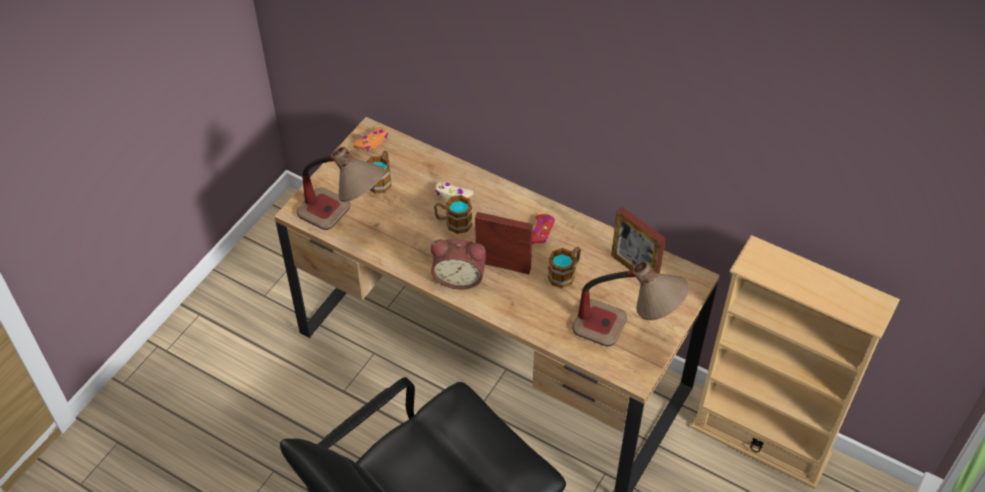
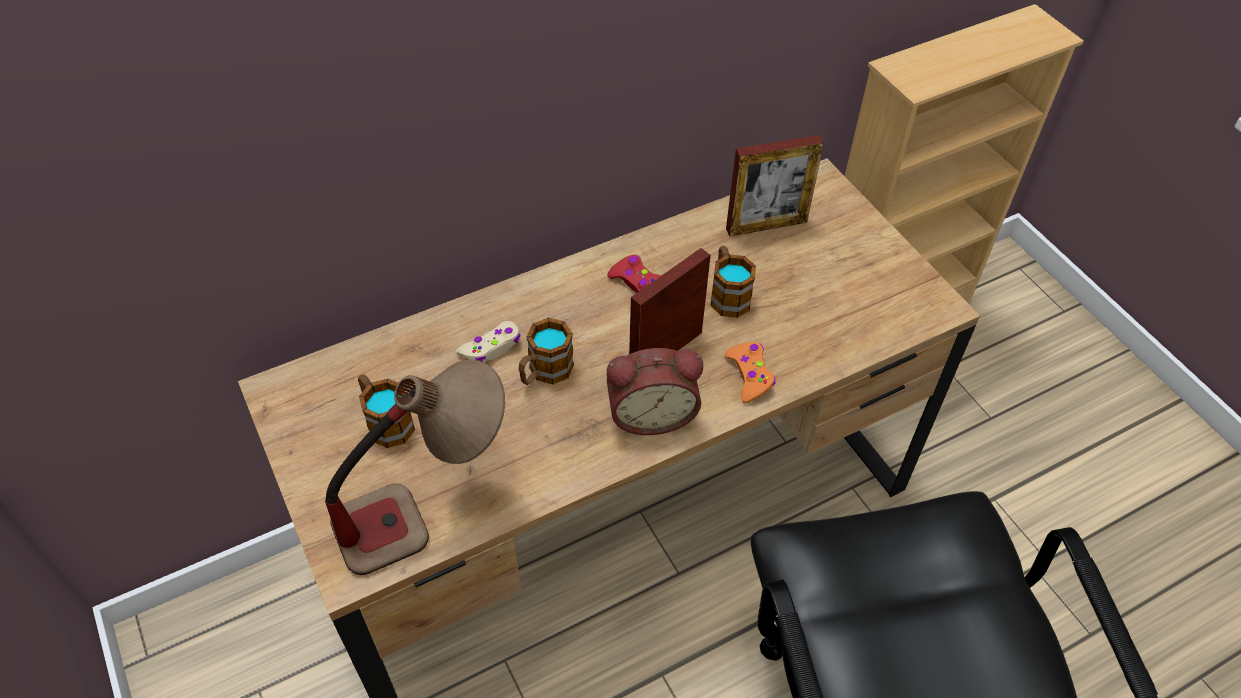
camera: 60 degrees left, 0 degrees up
(372, 142) = (299, 397): orange game controller -> orange game controller (750, 375)
(459, 277) = (651, 413): alarm clock -> alarm clock turned 45 degrees clockwise
(625, 333) = (865, 283): table lamp -> none

